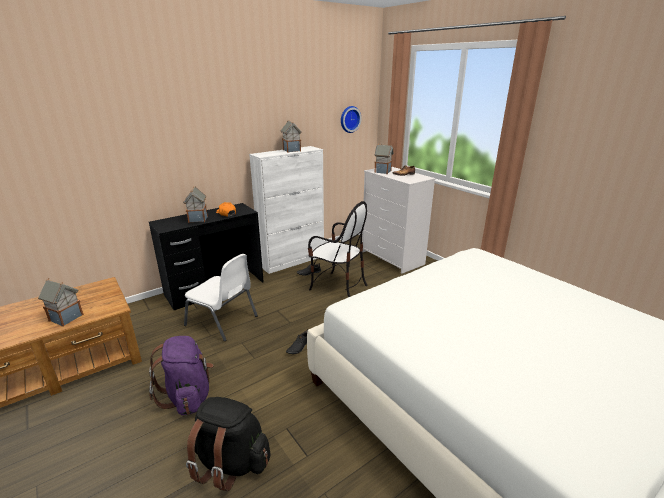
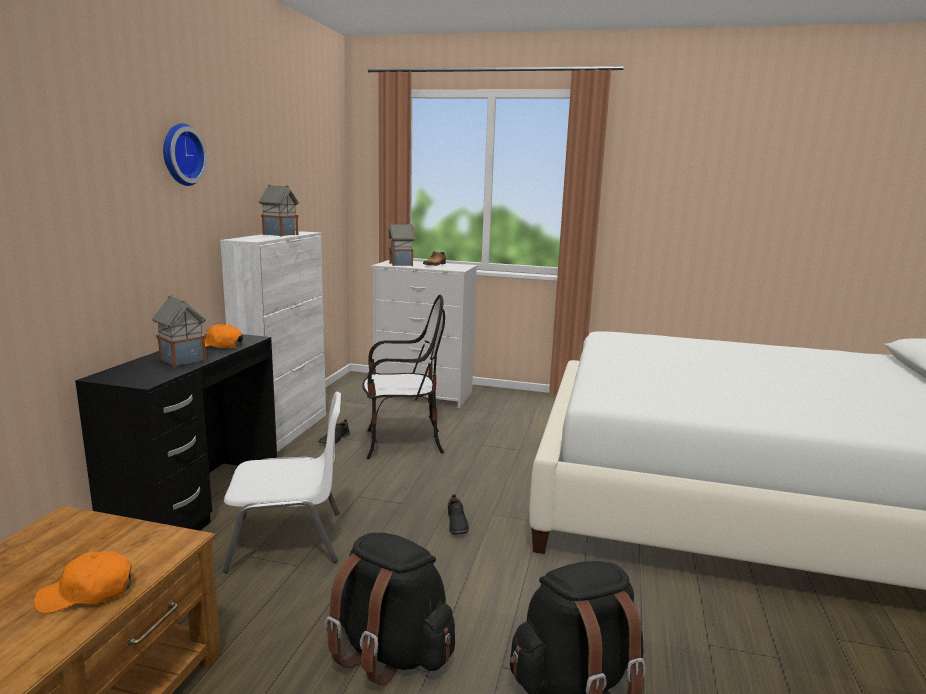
camera: 40 degrees left, 10 degrees down
(67, 318) = (87, 593): toy house -> orange cap
(188, 396) = (390, 652): purple backpack -> black backpack
(349, 119) = (322, 192): wall clock -> wall clock (180, 154)

